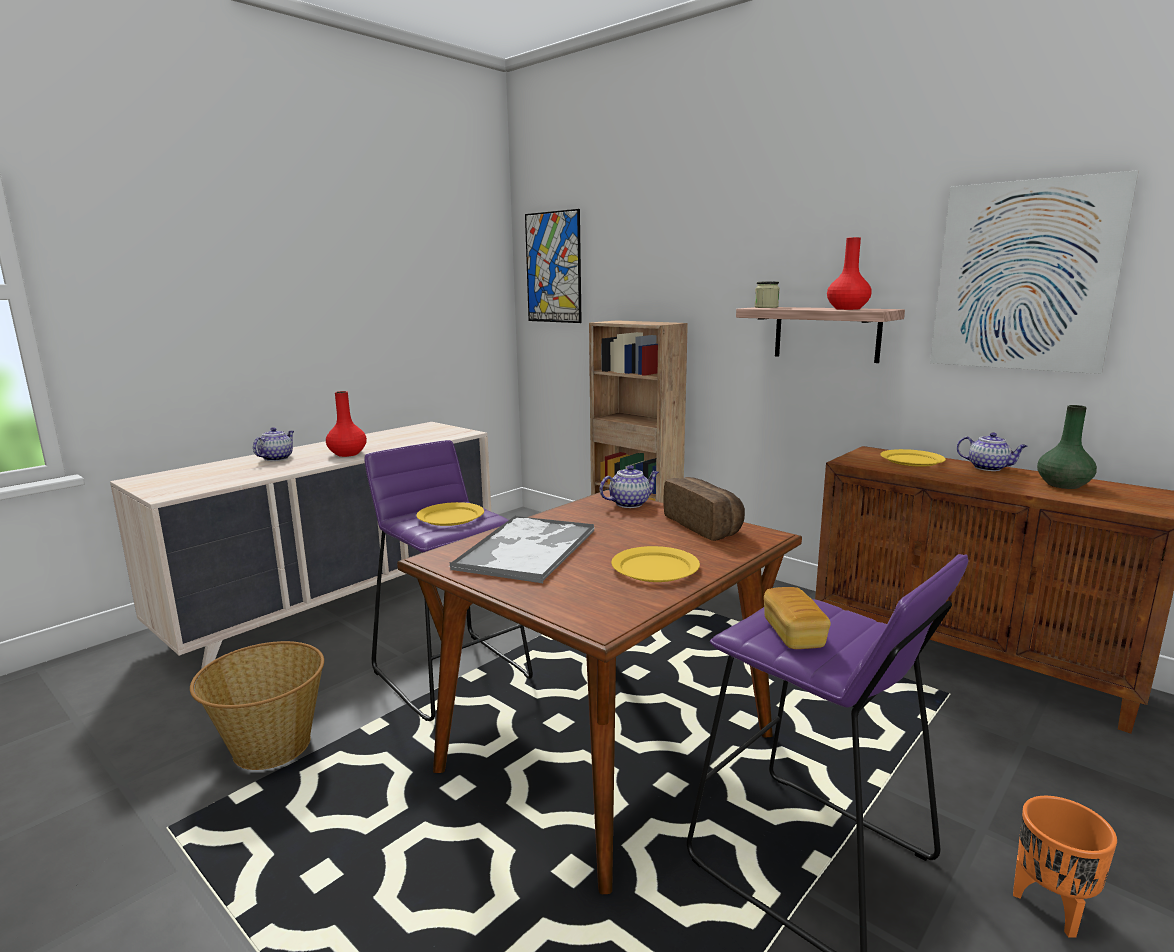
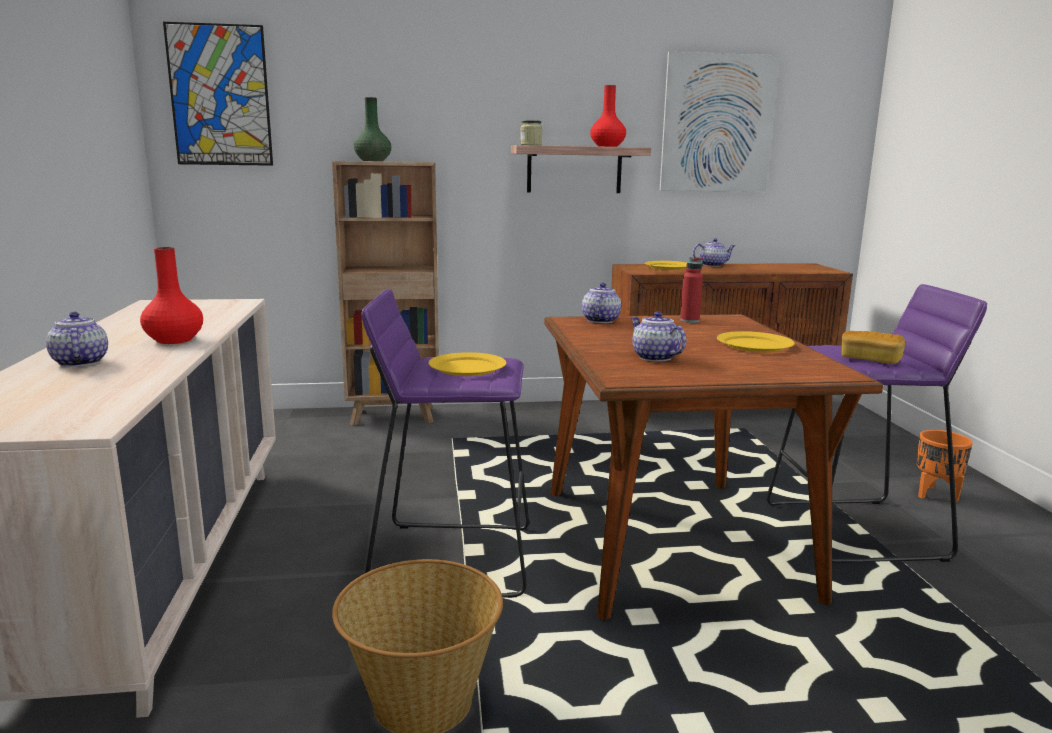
camera: 50 degrees left, 0 degrees up
(527, 549) = (654, 357): tray -> teapot
(705, 526) = (689, 321): bread -> red bottle
(1062, 485) = (766, 267): green vase -> green vase (372, 161)

